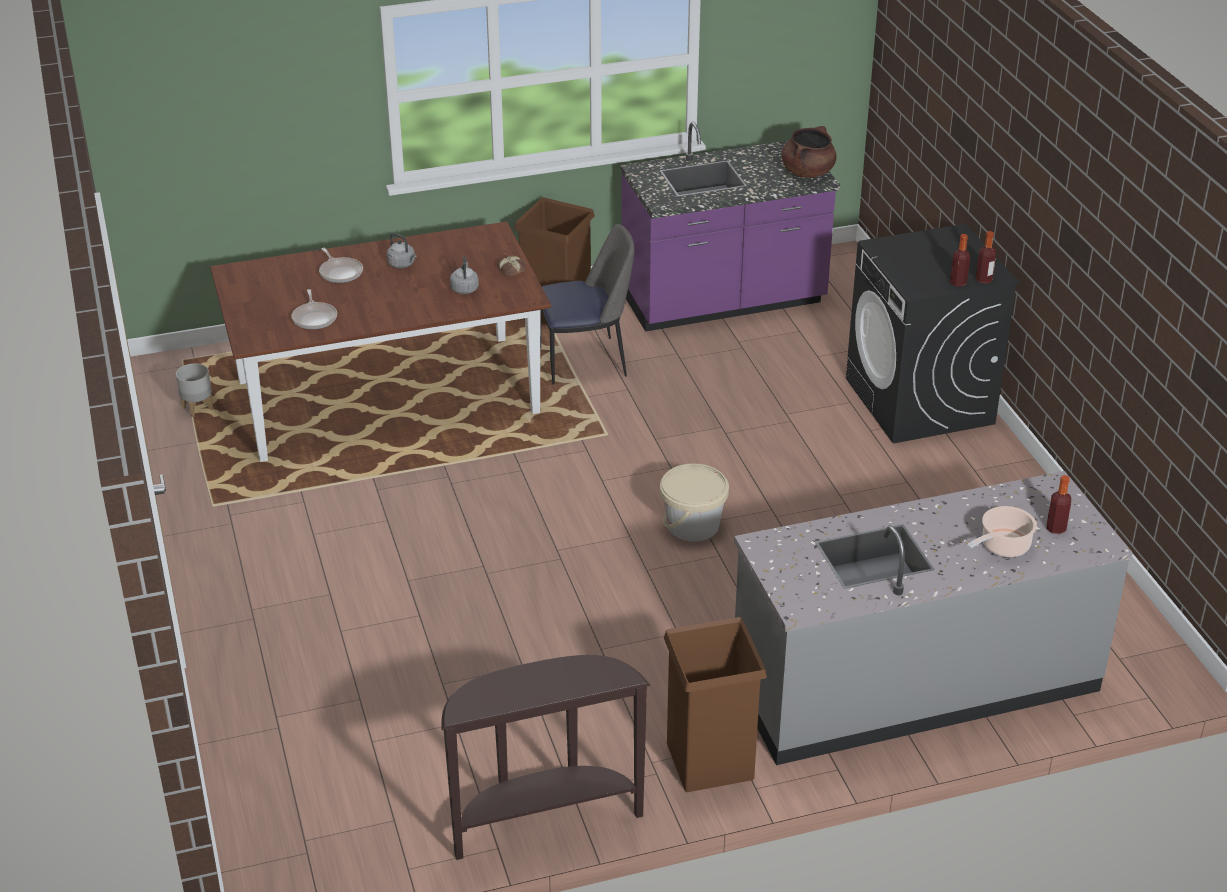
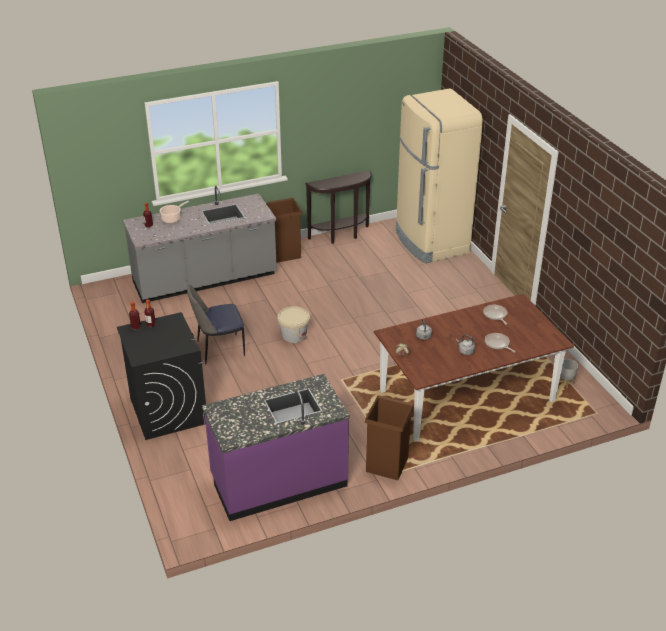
camera: 175 degrees right, 0 degrees up
(294, 777) = (431, 242): none -> beige fridge
(586, 361) = (361, 427): chair -> chair (219, 349)
(807, 172) = (222, 414): brown cooking pot -> none

